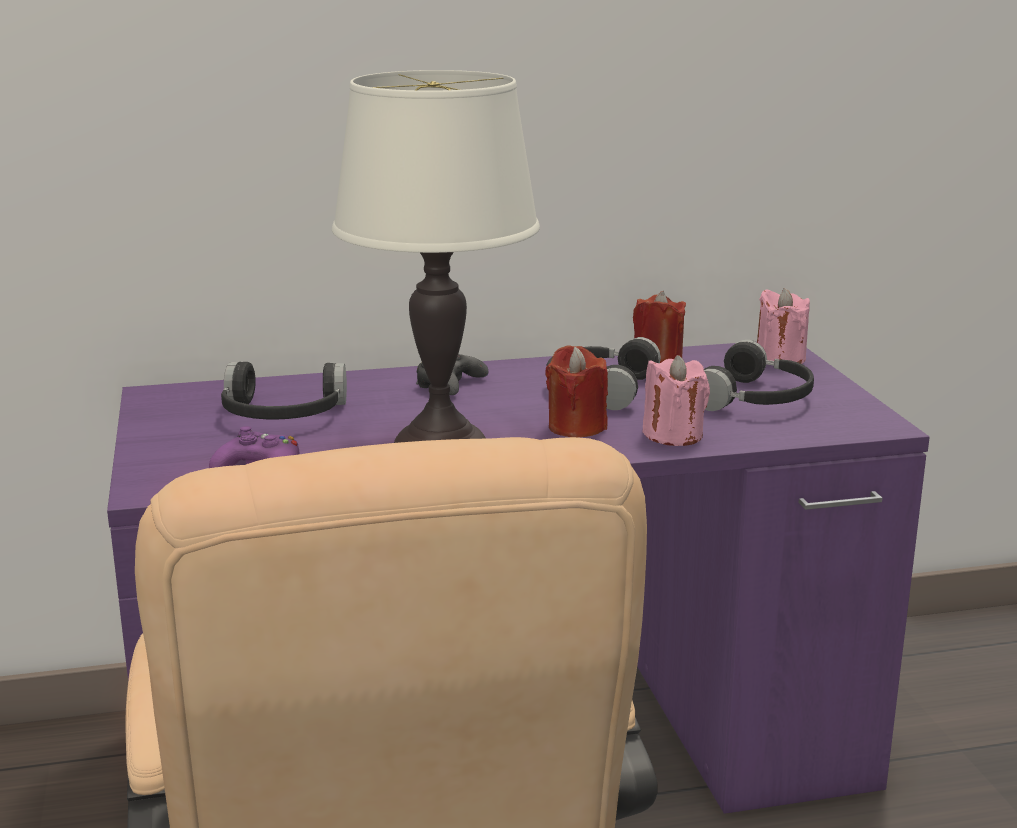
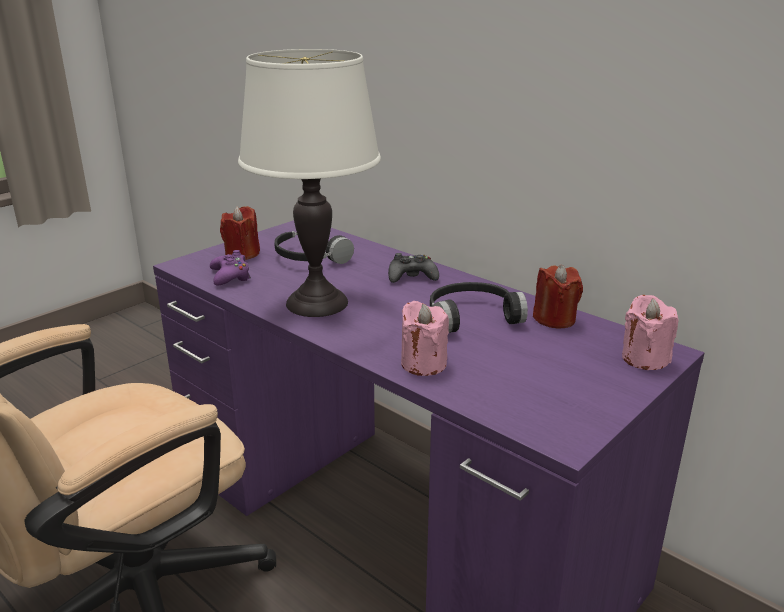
camera: 55 degrees right, 5 degrees up
(576, 427) = (394, 330): red candle -> red candle (242, 254)
(758, 399) = (541, 374): black headphones -> none

